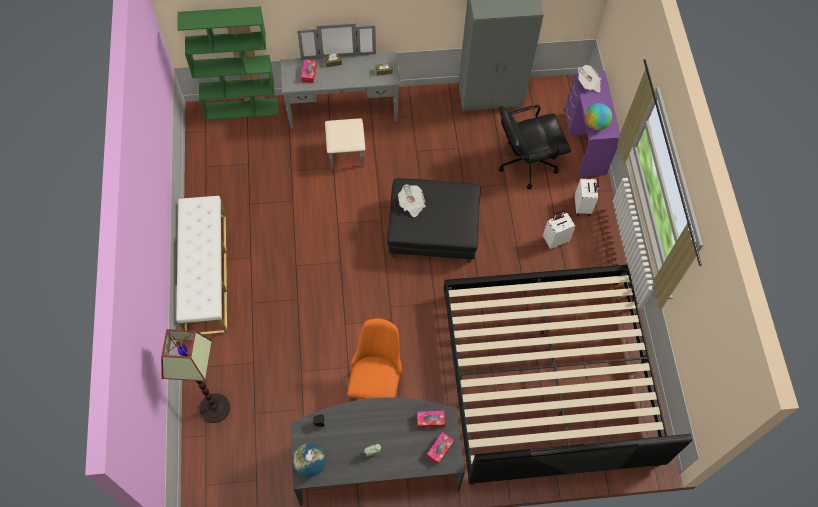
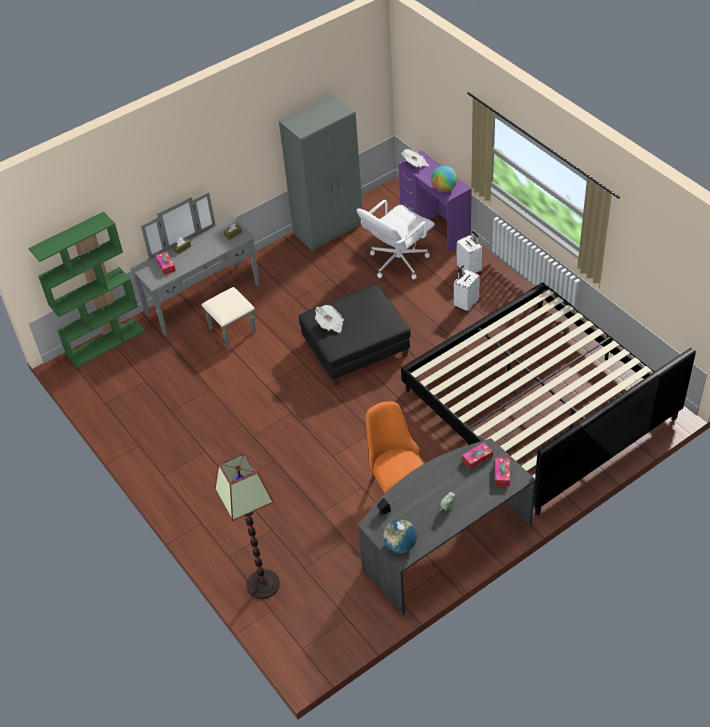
camera: 25 degrees left, 15 degrees down
(206, 273) = (171, 485): white bench -> none
(526, 163) = (397, 262): black office chair -> white office chair

